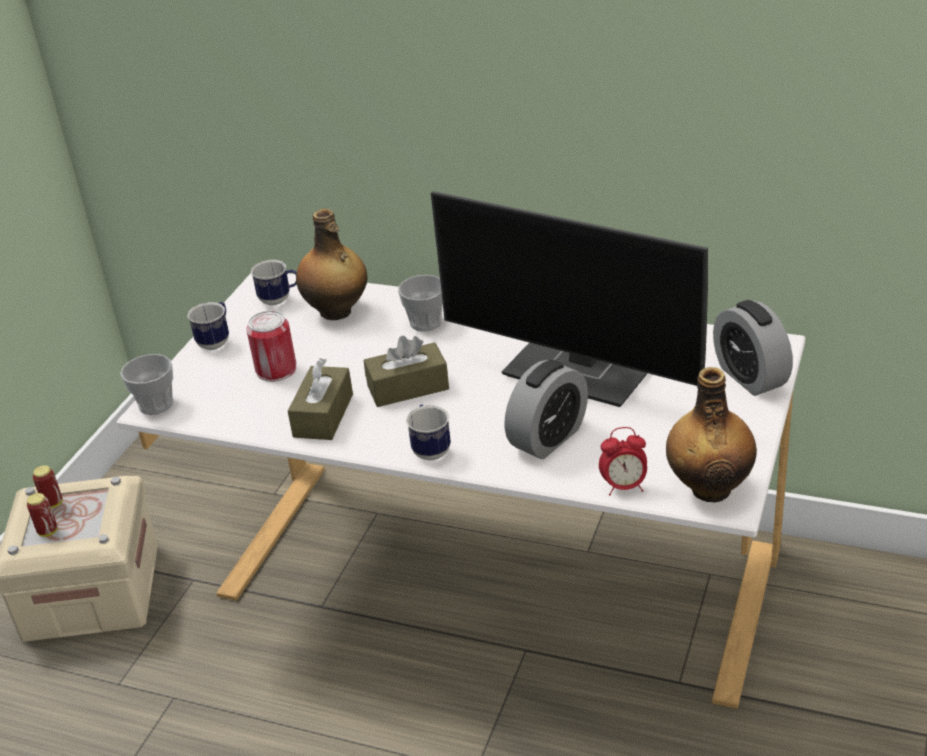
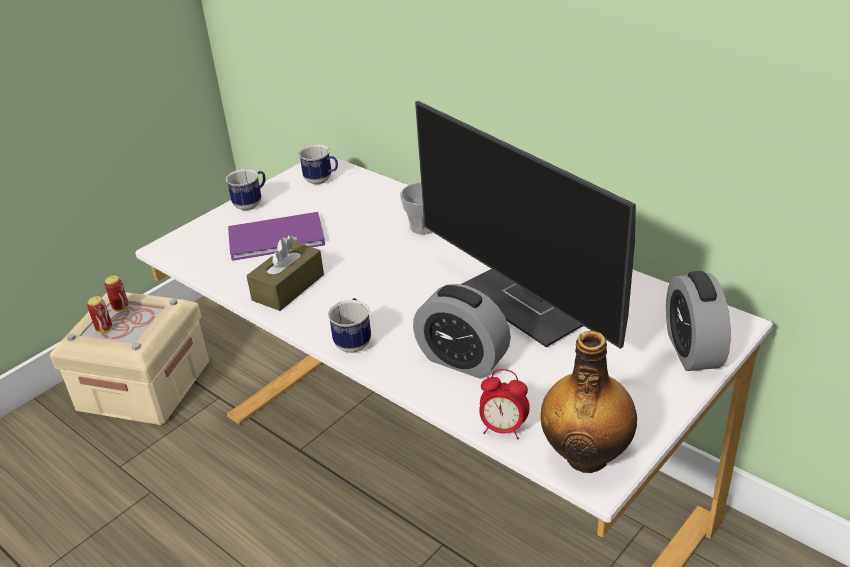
camera: 20 degrees right, 0 degrees up
(156, 404) = (171, 245): cup -> none
(276, 370) = (279, 238): can -> purple book
(337, 312) = (359, 201): bottle -> none
(408, 387) = (372, 280): brown tissue box -> none
(548, 438) = (462, 360): alarm clock -> alarm clock turned 60 degrees clockwise

